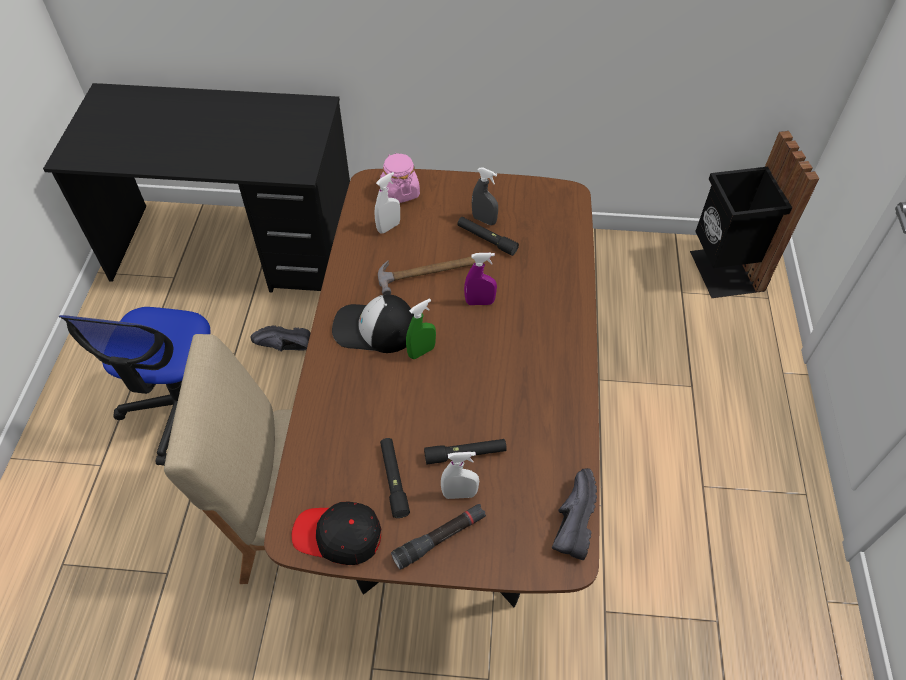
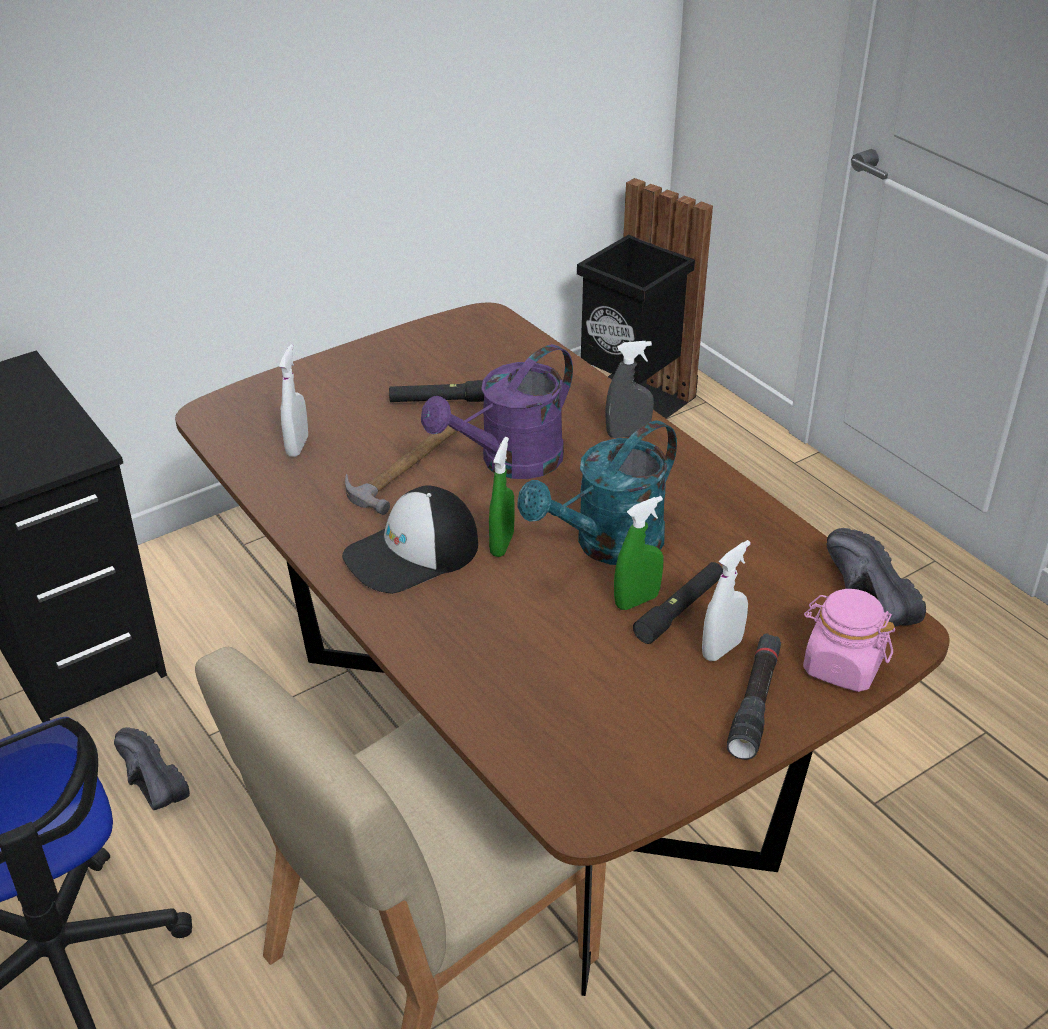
camera: 40 degrees left, 15 degrees down
(283, 348) = (145, 784): black shoe -> black shoe turned 90 degrees clockwise
(338, 536) = (638, 778): black cap -> none
(394, 480) = (631, 683): black flashlight -> none
(400, 192) = (267, 405): pink jar -> pink jar (841, 666)
(450, 433) = (637, 601): none -> green spray bottle
(472, 388) = (607, 546): none -> turquoise watering can
(480, 302) = (510, 462): purple spray bottle -> purple watering can
(484, 220) = (413, 384): grey spray bottle -> grey spray bottle (627, 434)

